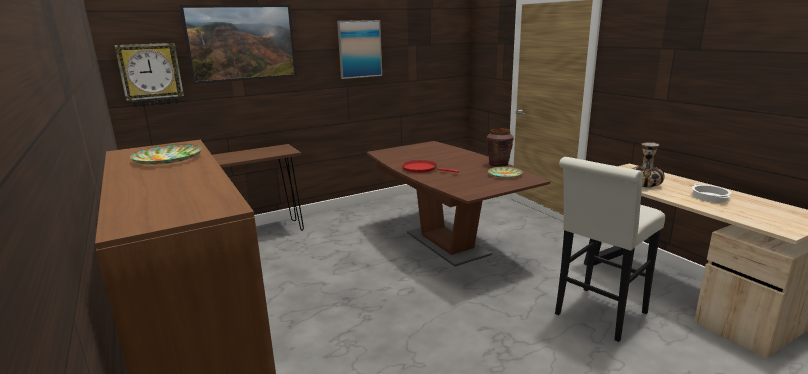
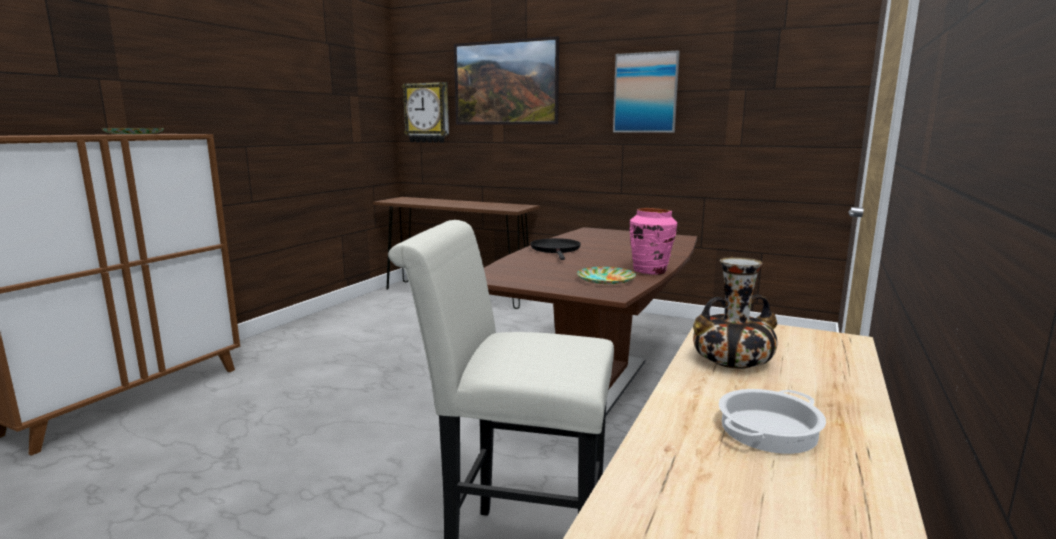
camera: 55 degrees right, 5 degrees down
(422, 169) = (556, 250): red frying pan -> black frying pan
(498, 164) = (650, 271): brown vase -> pink vase

